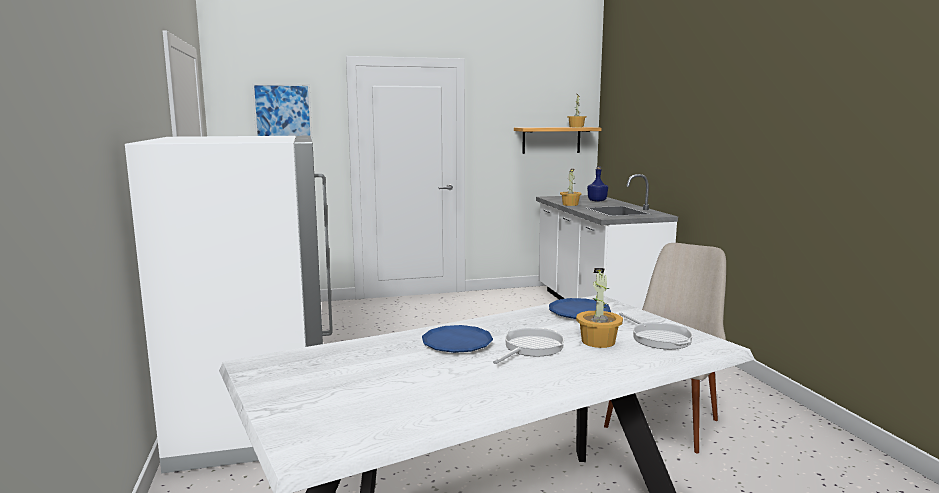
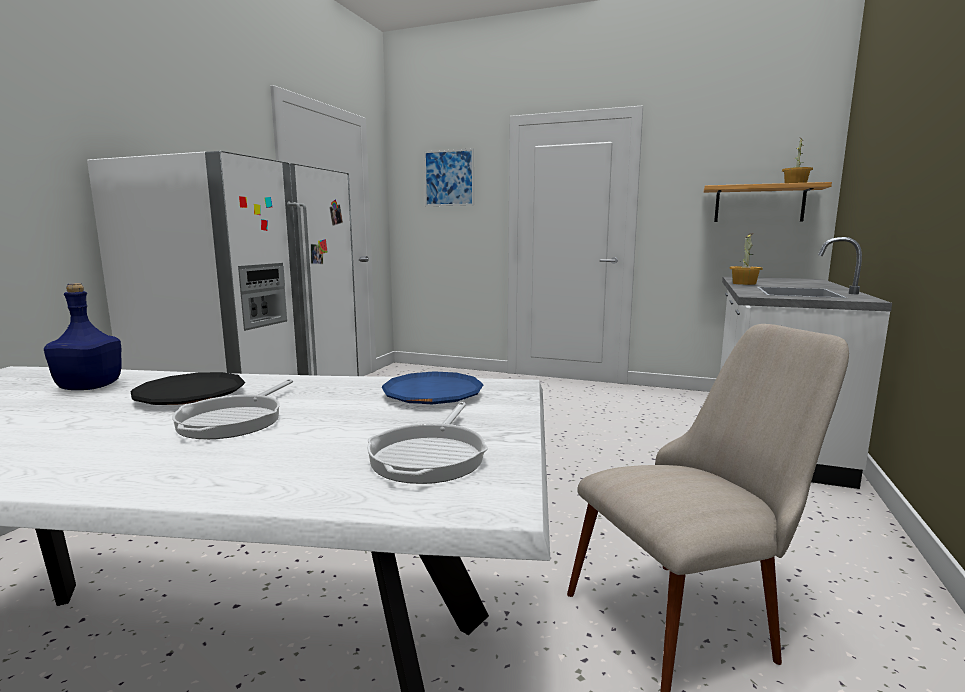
camera: 35 degrees right, 0 degrees up
(457, 344) = (190, 396): blue plate -> black plate
(531, 348) = (235, 420): frying pan -> frying pan turned 120 degrees clockwise
(597, 201) = (799, 283): blue bottle -> blue bottle (89, 387)
(598, 342) = (331, 436): potted plant -> none

